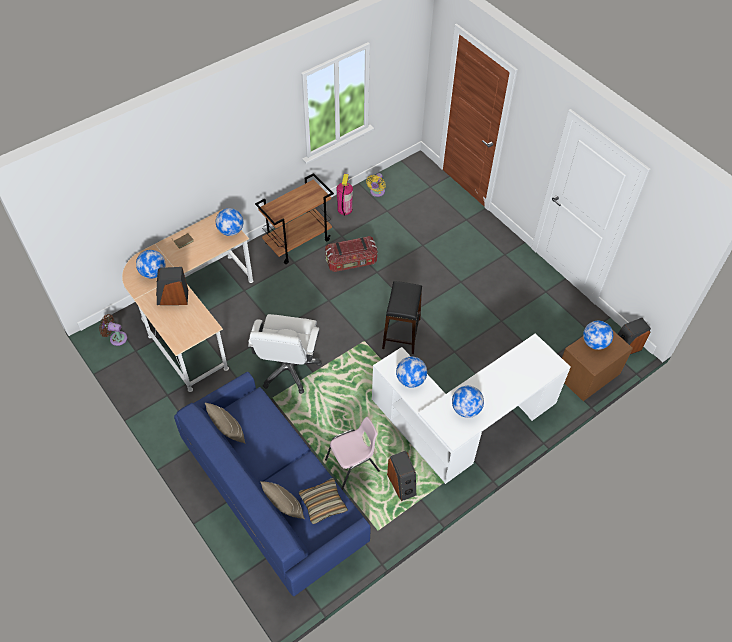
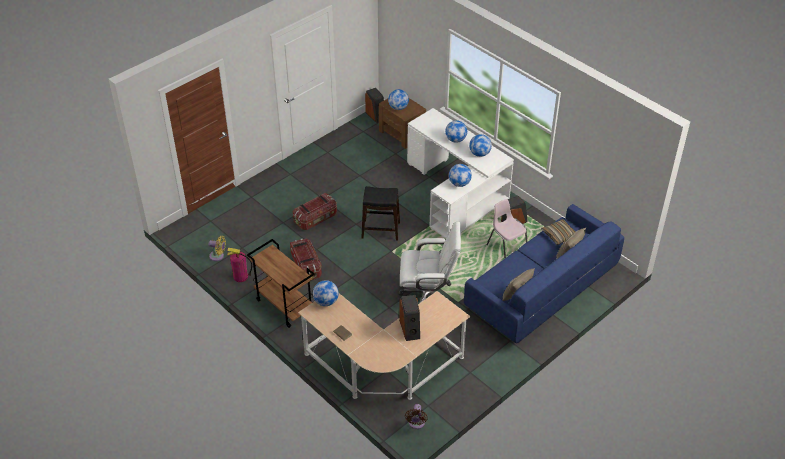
camera: 95 degrees left, 10 degrees down
(153, 273) = (384, 348): globe -> globe (455, 140)
(425, 274) = (316, 219): none -> storage box

